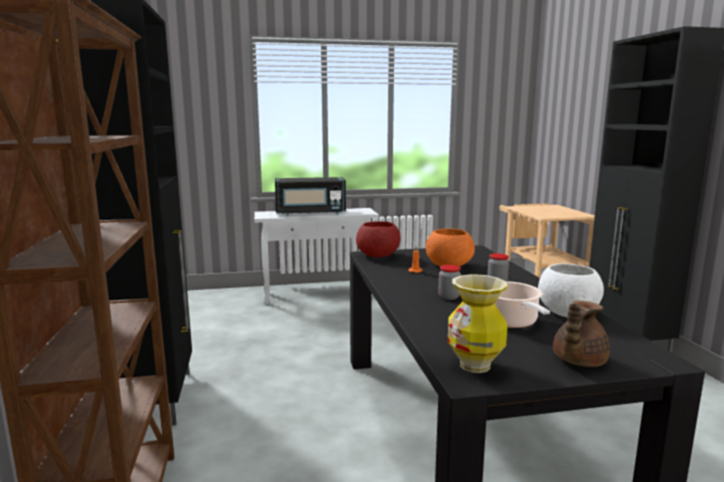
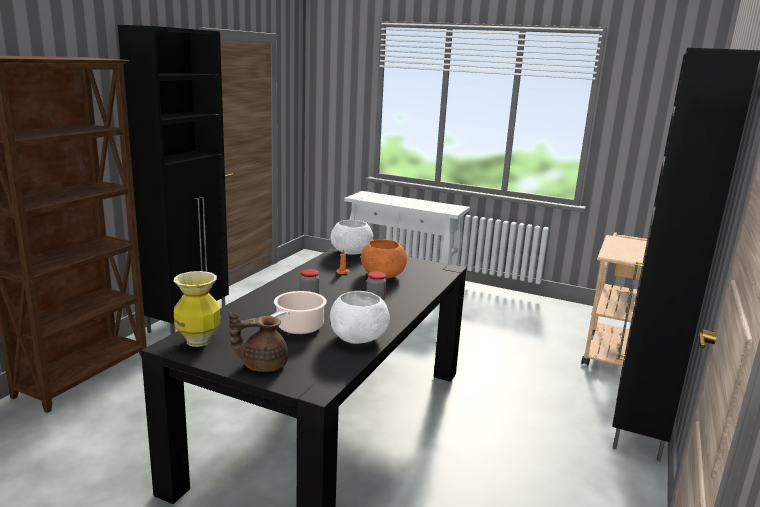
camera: 35 degrees right, 5 degrees up
(310, 213) = (401, 201): black microwave -> none
(377, 255) = (350, 252): red bowl -> white bowl

